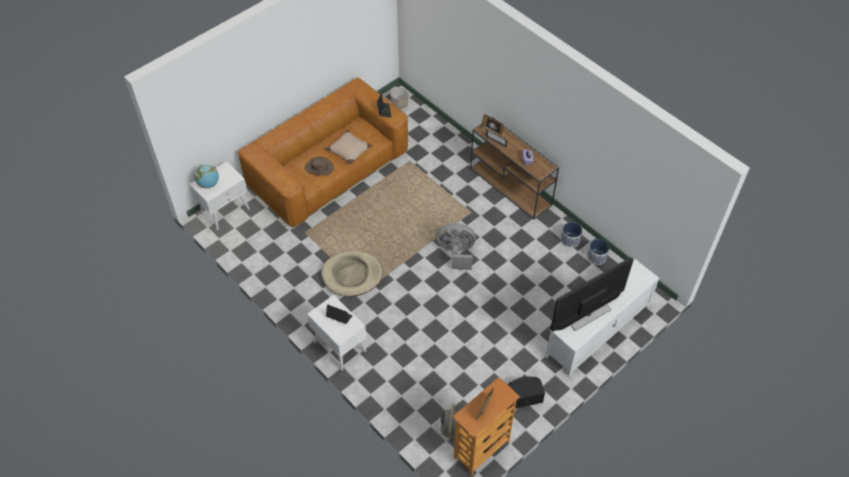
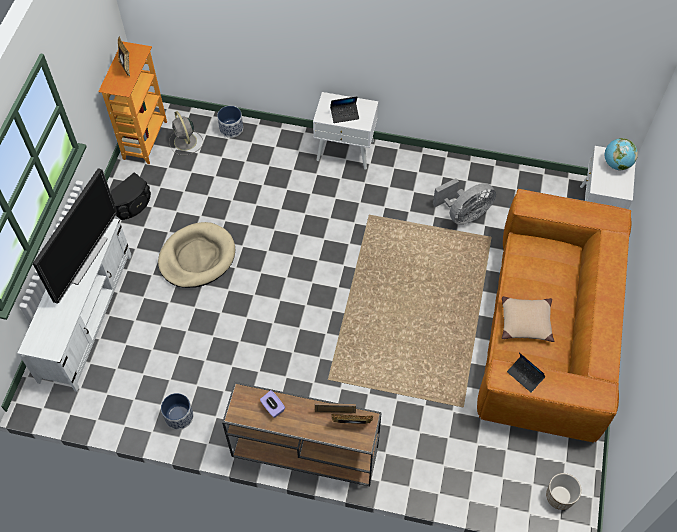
camera: 145 degrees right, 5 degrees up
(319, 167) = (535, 275): brown hat -> none
(352, 275) = (397, 222): beige dog bed -> beige dog bed (197, 257)
(456, 253) = (306, 314): grey fan -> grey fan (464, 214)
(596, 257) = (133, 412): planter -> planter (231, 128)

